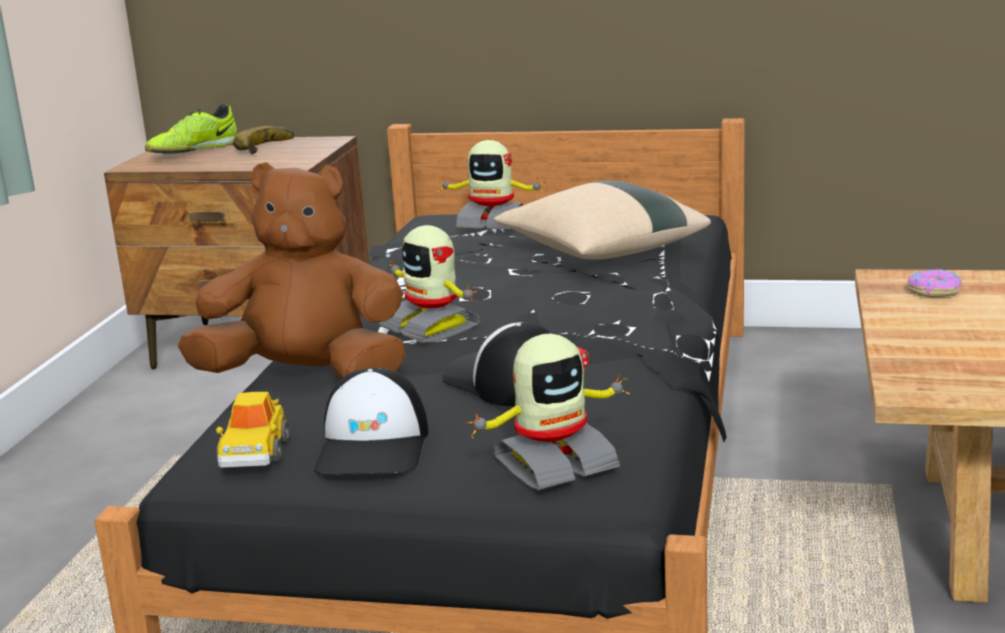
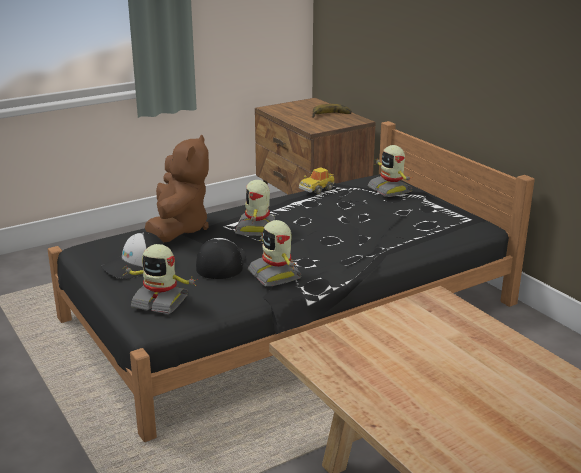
camera: 45 degrees right, 5 degrees up
(193, 151) = (303, 107): shoe -> none
(255, 453) = (108, 248): toy car -> toy car (317, 189)
(307, 378) = (178, 229): brown plush toy -> brown plush toy turned 45 degrees clockwise
(600, 252) = (394, 225): beige pillow -> none
(622, 356) = (275, 275): none -> toy robot
(934, 291) = (436, 313): donut -> none

